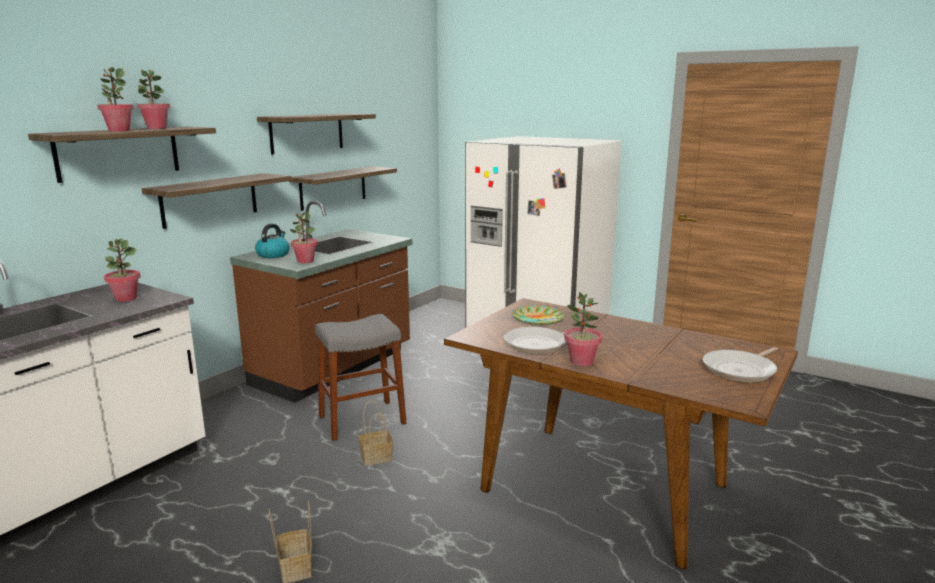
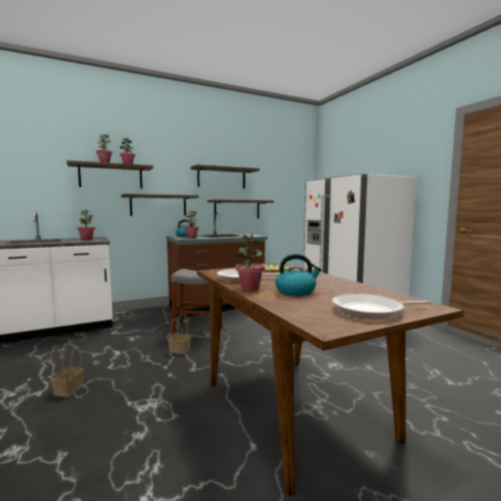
camera: 30 degrees right, 10 degrees down
(636, 356) = (296, 291): none -> kettle

